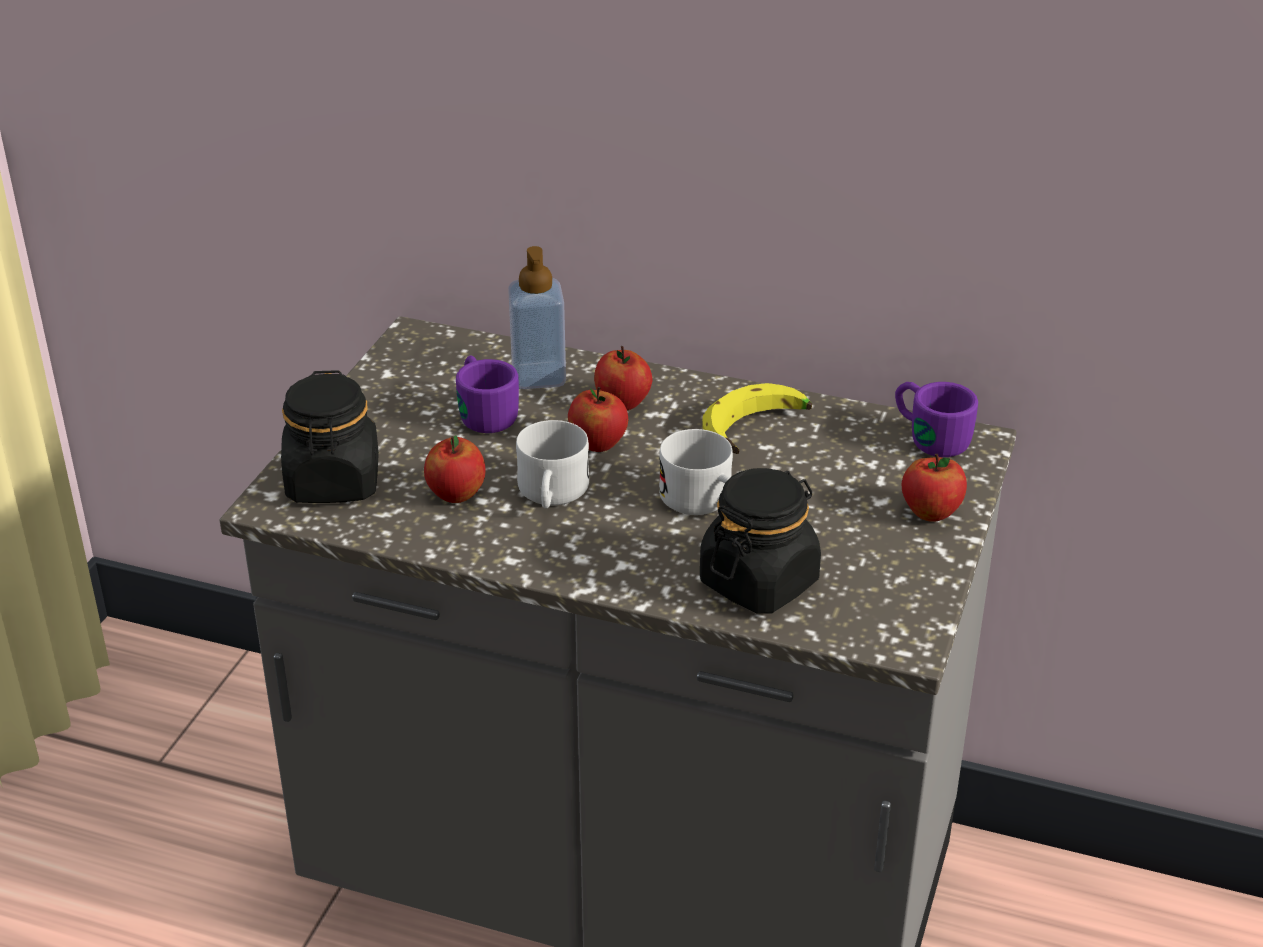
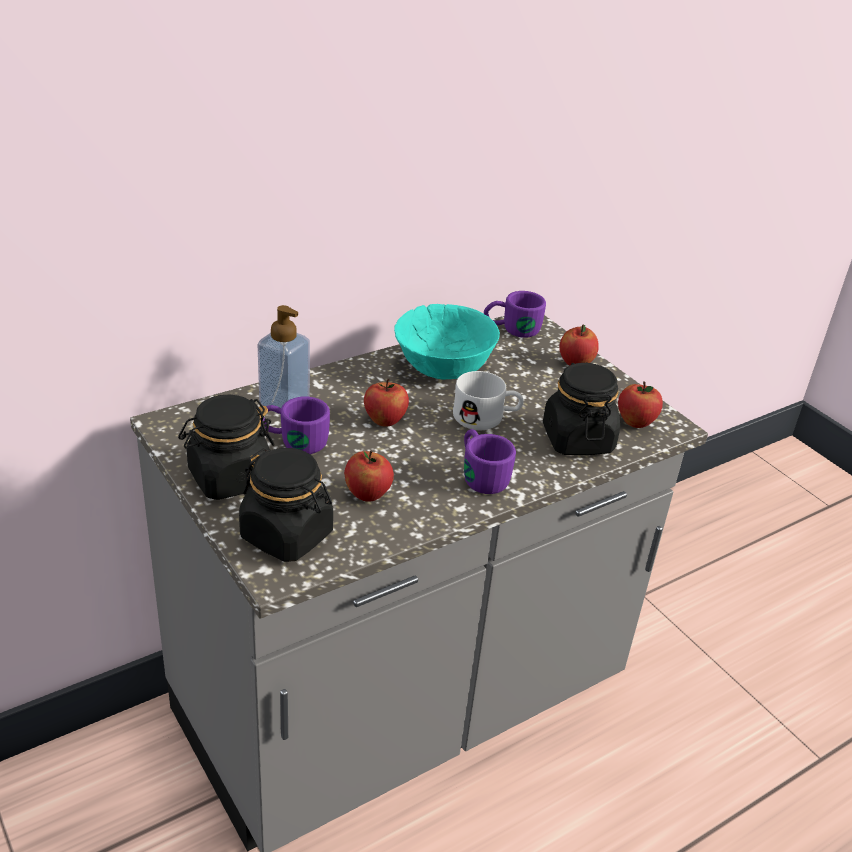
camera: 55 degrees left, 0 degrees up
(377, 410) = (229, 478): none -> black jar
(551, 495) = (414, 461): white mug -> none
(588, 546) = (480, 474): none -> purple mug
(623, 403) = (356, 392): apple -> apple (635, 422)
(759, 432) = (443, 369): banana -> turquoise bowl

